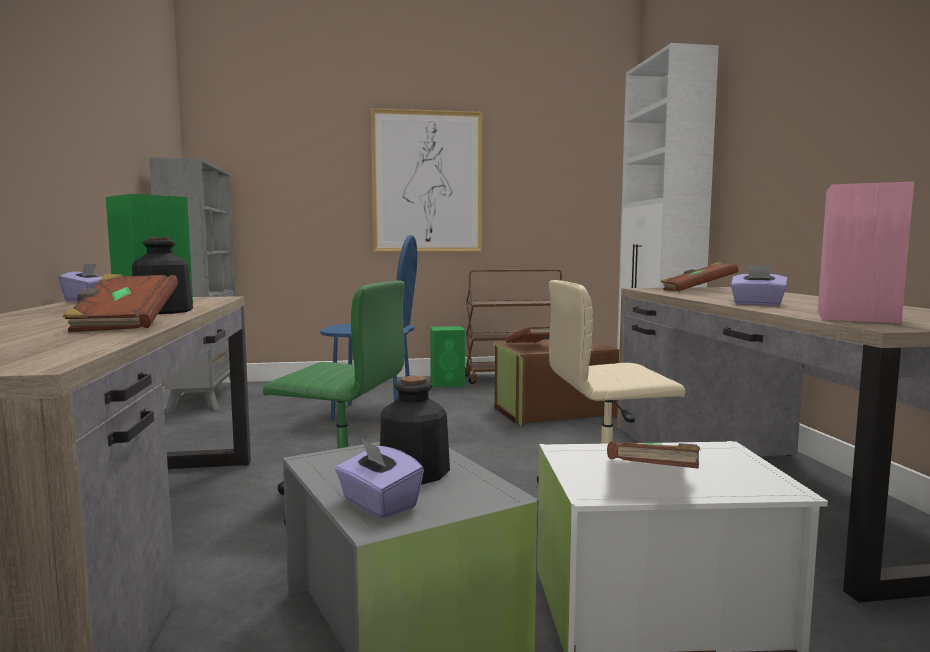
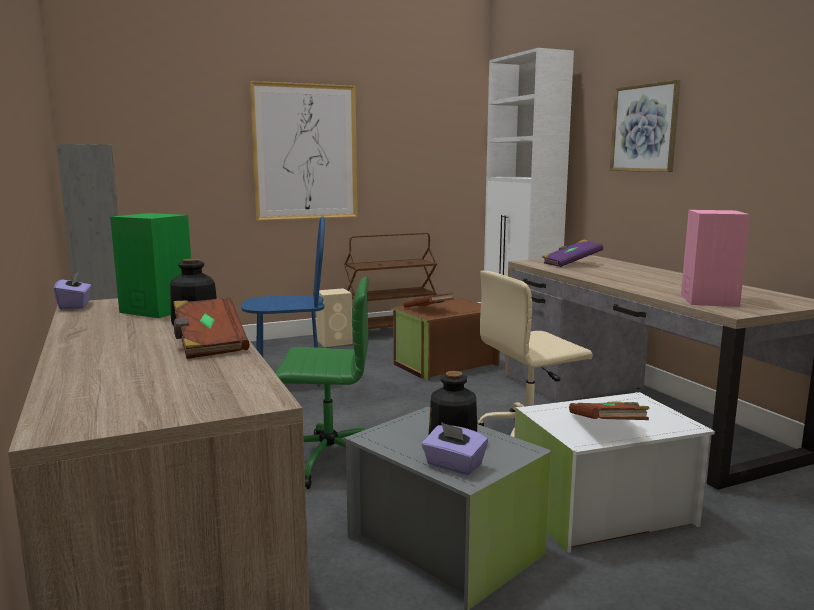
camera: 15 degrees left, 5 degrees up
(448, 383) = (335, 342): green speaker -> beige speaker
(697, 291) = (571, 264): brown book -> purple book
(757, 304) = (632, 284): purple tissue box -> none
(799, 119) = (644, 128): none -> picture

